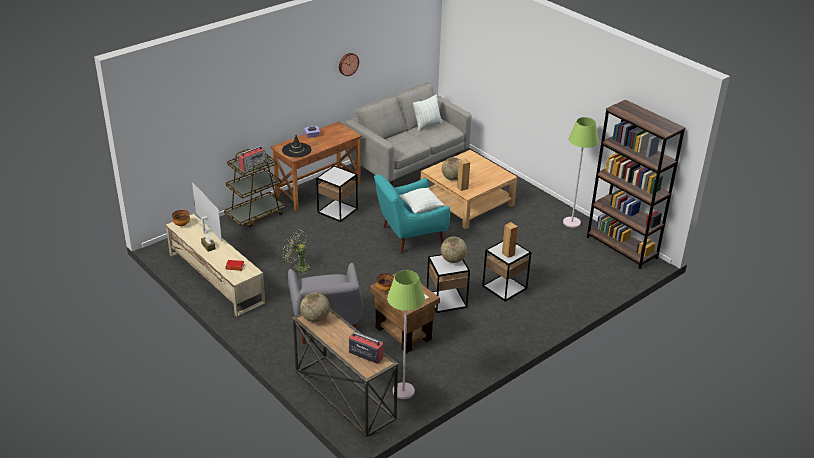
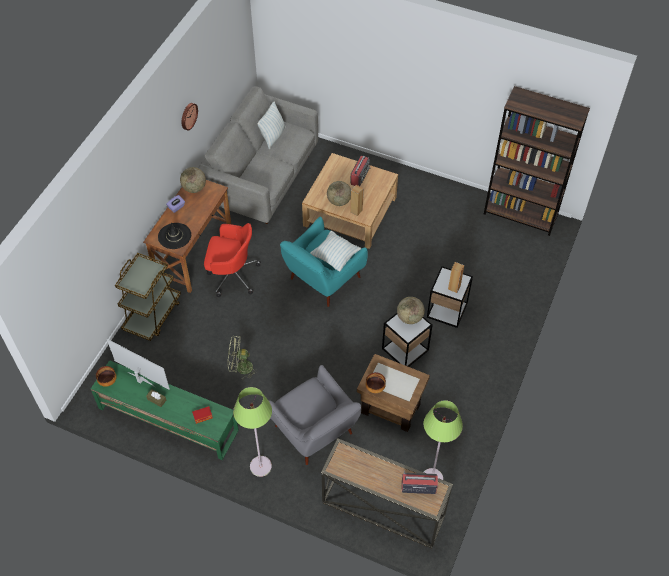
camera: 25 degrees left, 20 degrees up
(216, 278) = (167, 419): beige tv stand -> green tv stand
(253, 165) = (145, 278): radio -> radio (360, 176)
(315, 318) = (343, 463): globe -> globe (194, 188)
(337, 211) = (232, 275): side table -> red office chair
(572, 222) = (460, 200): green floor lamp -> green floor lamp (261, 466)

